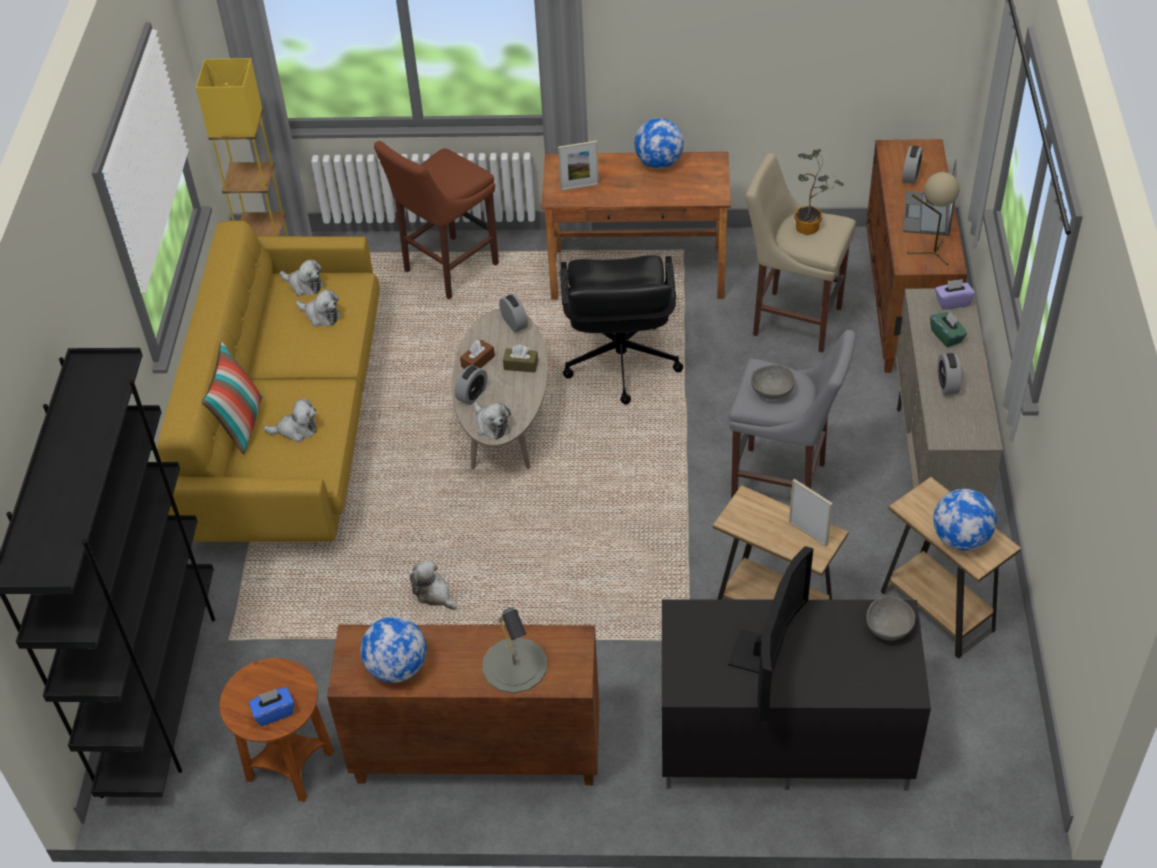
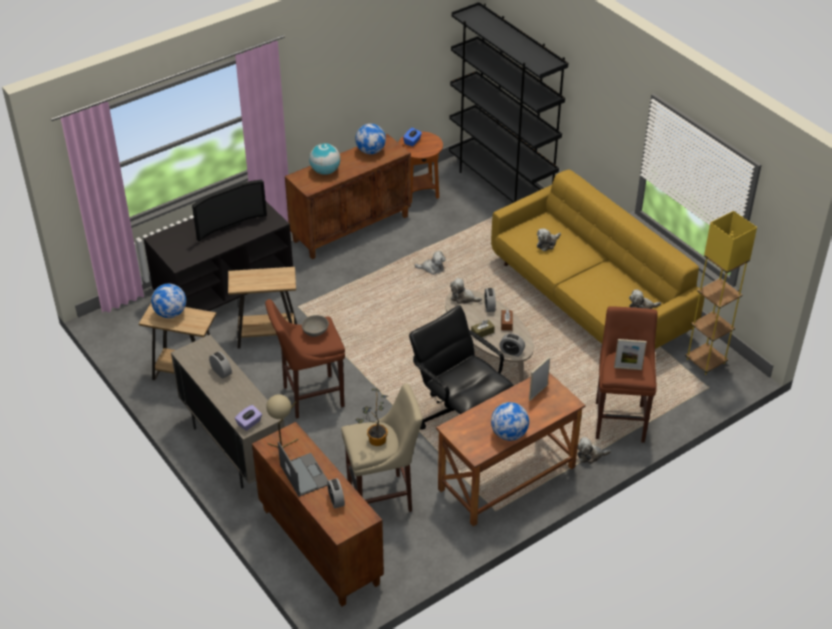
camera: 140 degrees right, 5 degrees down
(240, 424) = (576, 235): pillow -> none
(321, 315) = (610, 296): plush toy -> plush toy (590, 455)
(515, 665) = (325, 171): grey table lamp -> globe
(764, 656) = (227, 224): television -> television turned 105 degrees counterclockwise
(784, 483) = (310, 397): grey stool -> brown stool
(808, 533) = (246, 282): picture frame -> picture frame (628, 368)
(888, 629) = (180, 256): grey bowl -> none
(946, 336) = (239, 400): green tissue box -> none

